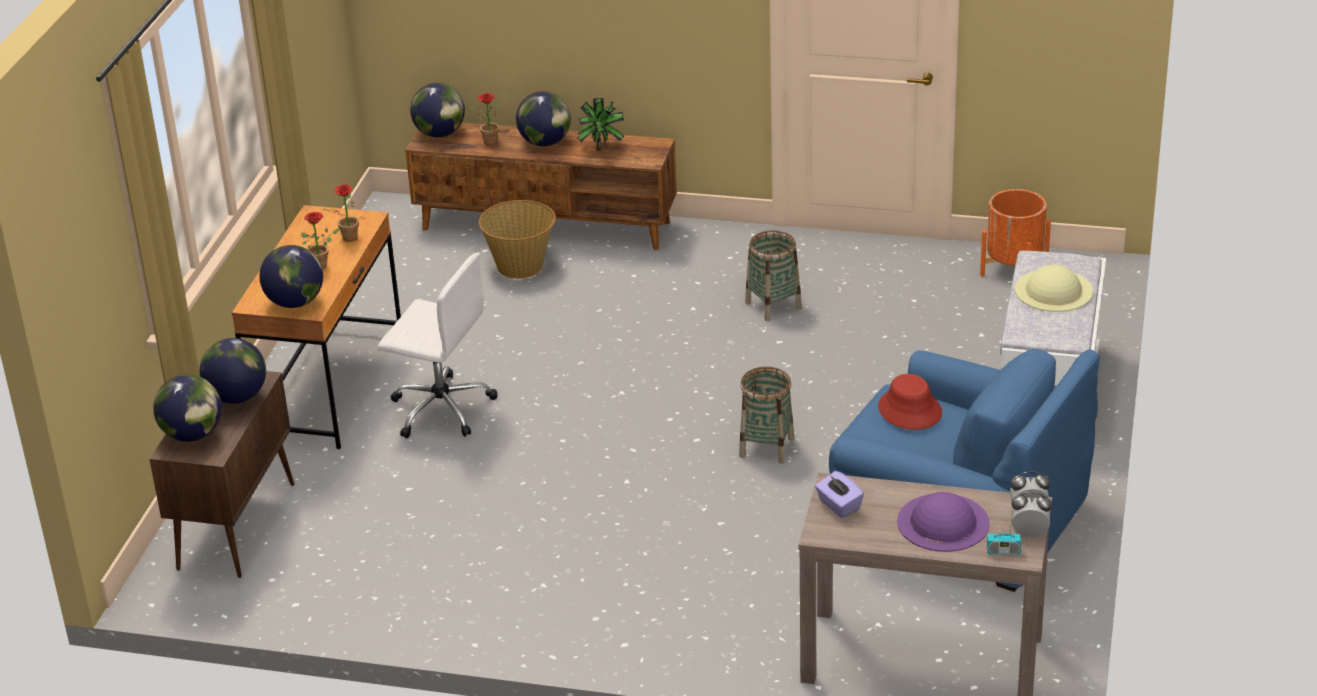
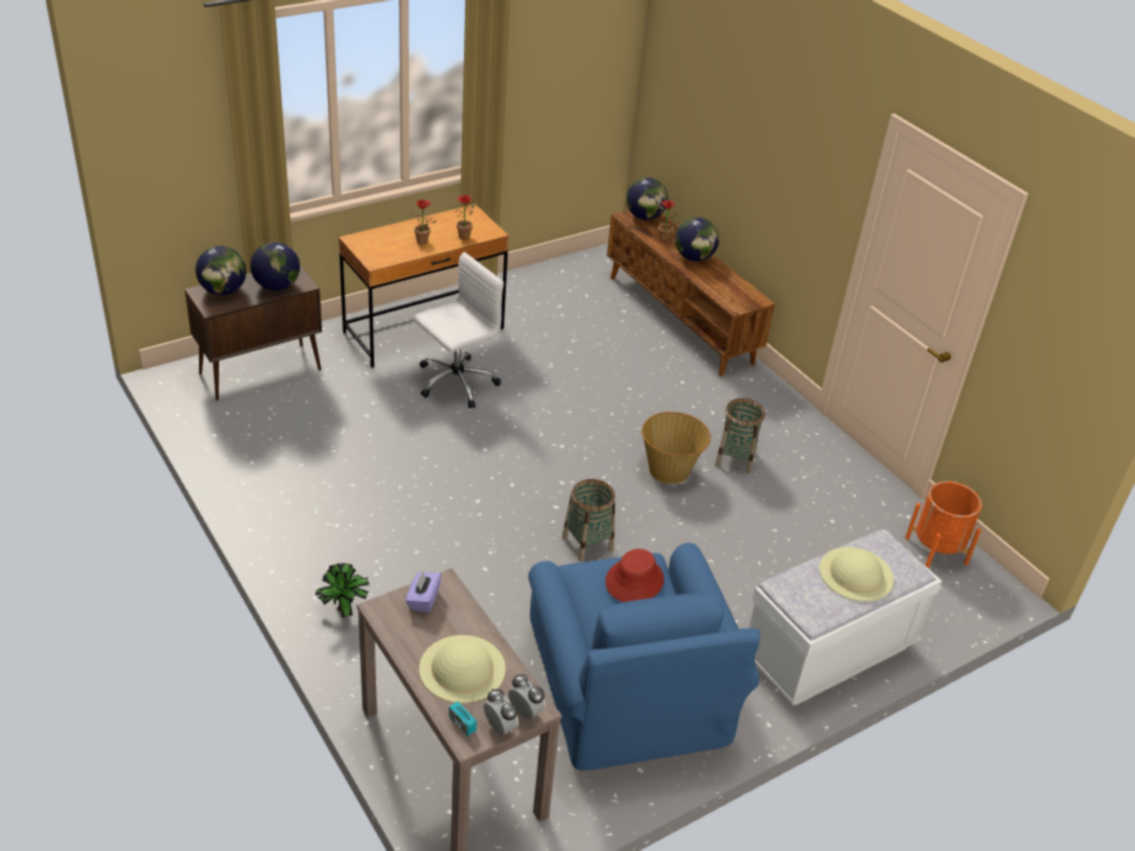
camera: 40 degrees right, 5 degrees up
(295, 302) = (375, 252): globe -> none
(440, 408) = (455, 383): white office chair -> white office chair turned 105 degrees counterclockwise
(521, 266) = (628, 333): basket -> basket (670, 470)
(602, 149) = (720, 282): potted plant -> potted plant (344, 610)
(943, 522) = (462, 668): purple hat -> beige hat

